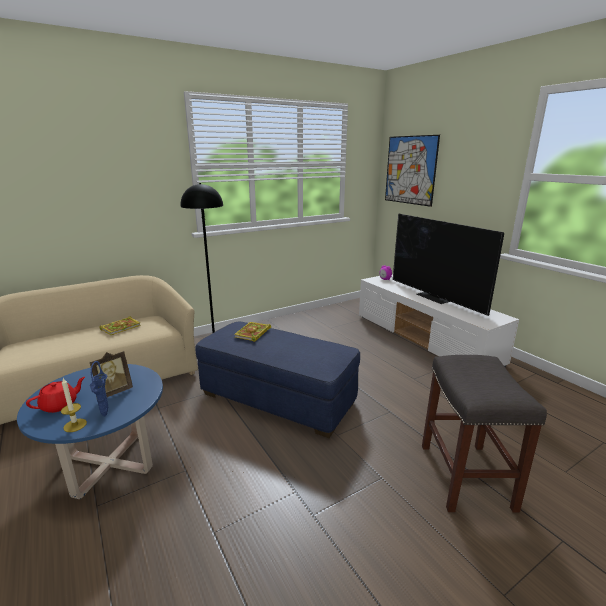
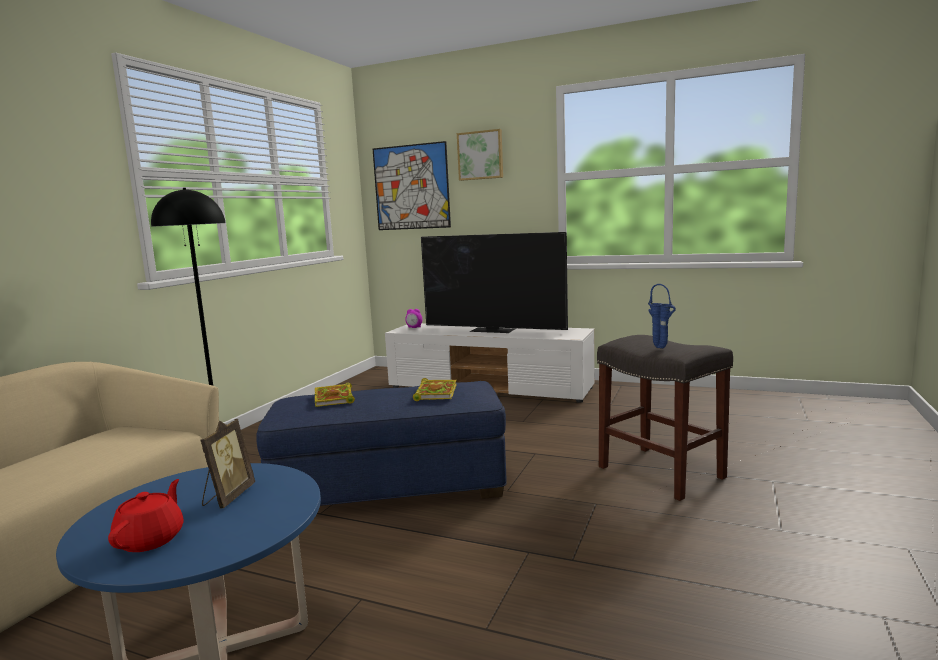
camera: 35 degrees left, 10 degrees down
(75, 425) = (230, 542): candle -> none
(105, 415) = (264, 518): blue vase -> blue vase (661, 348)
(121, 327) = (72, 453): book -> book (435, 392)
(463, 149) = (480, 155): none -> picture

